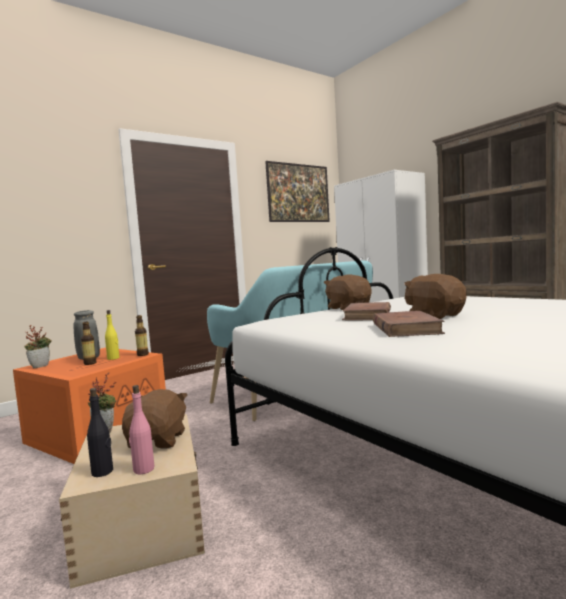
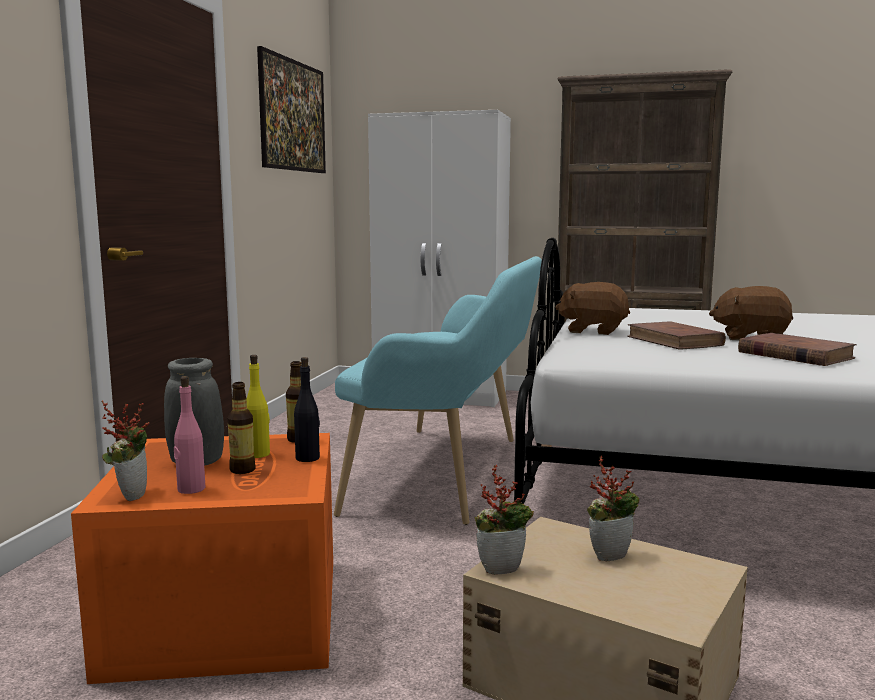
camera: 40 degrees left, 5 degrees up
(102, 472) = (658, 606): black bottle -> black bottle (308, 458)
(143, 469) = (693, 586): pink bottle -> pink bottle (191, 489)
(158, 440) = (610, 554): brown plush toy -> potted plant

